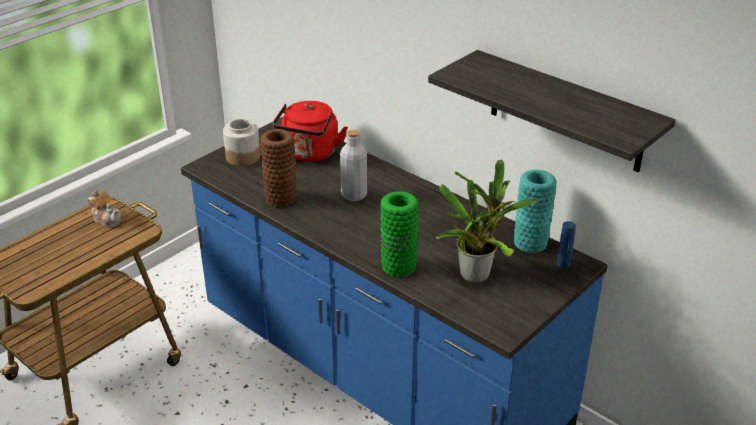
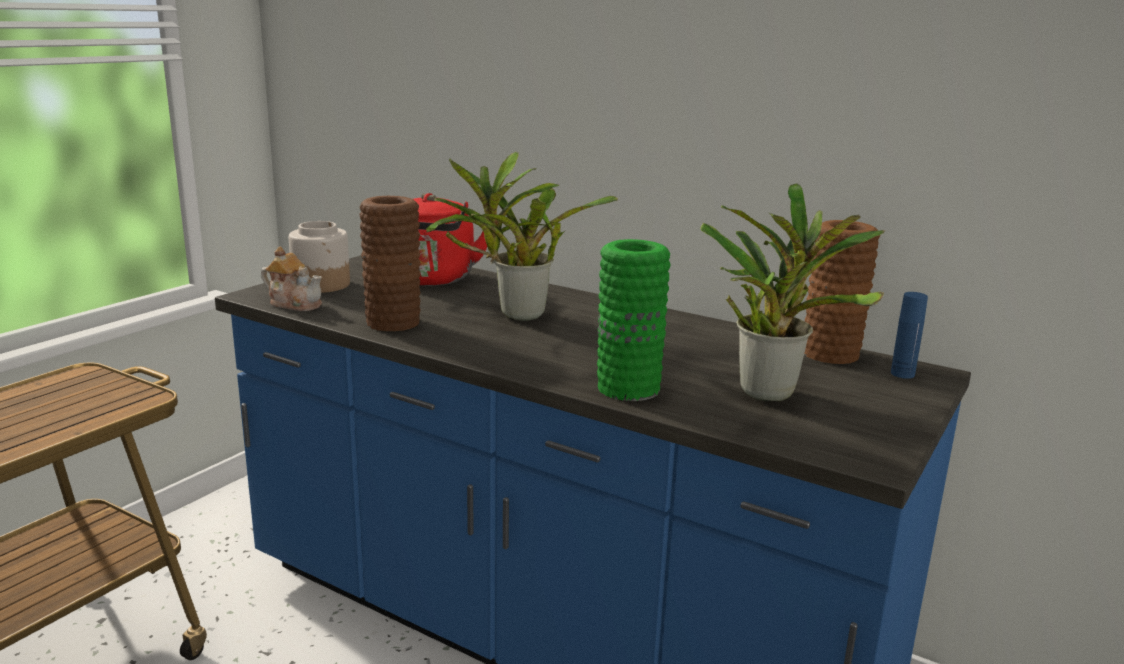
camera: 10 degrees left, 15 degrees down
(107, 219) = (78, 388): teapot -> teapot (295, 303)
(354, 195) = (515, 315): grey bottle -> potted plant
(530, 243) = (830, 354): turquoise vase -> brown vase
(566, 112) = (883, 114): shelf -> none

